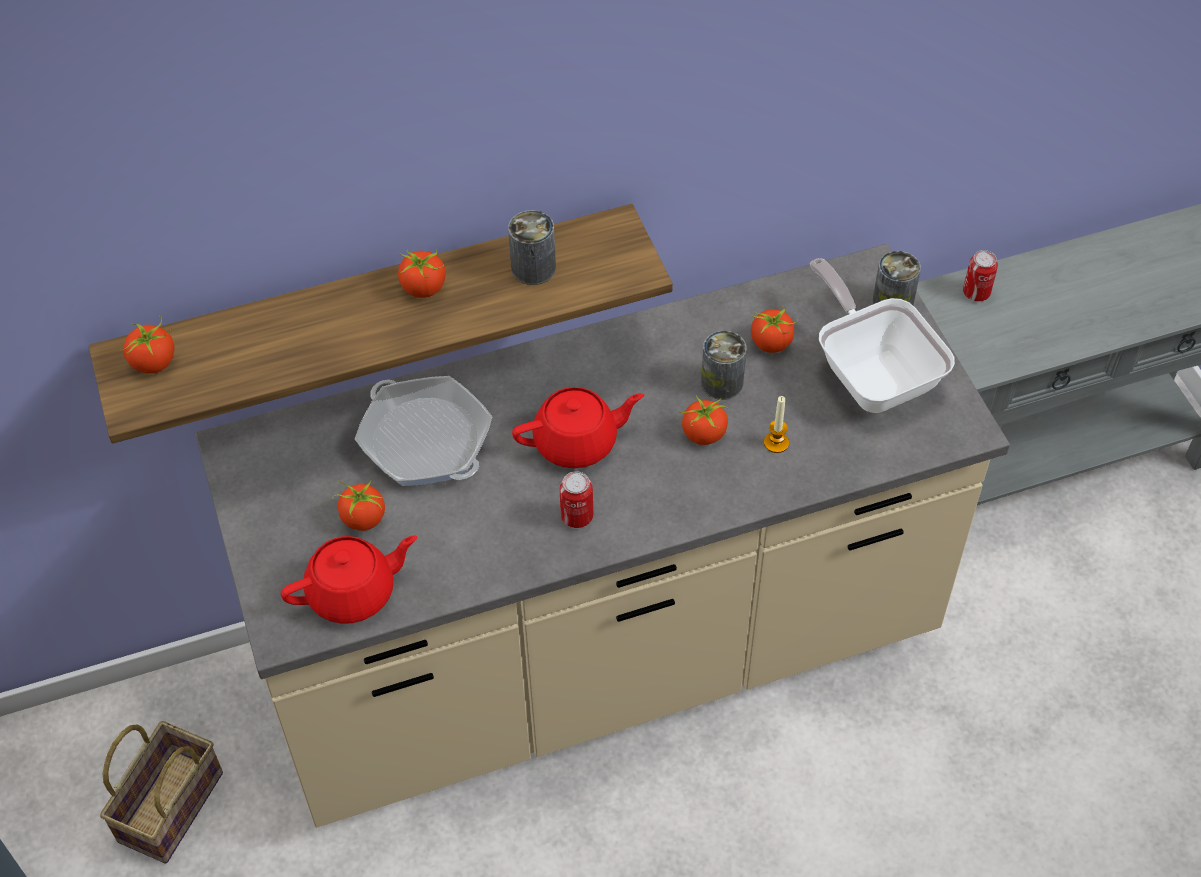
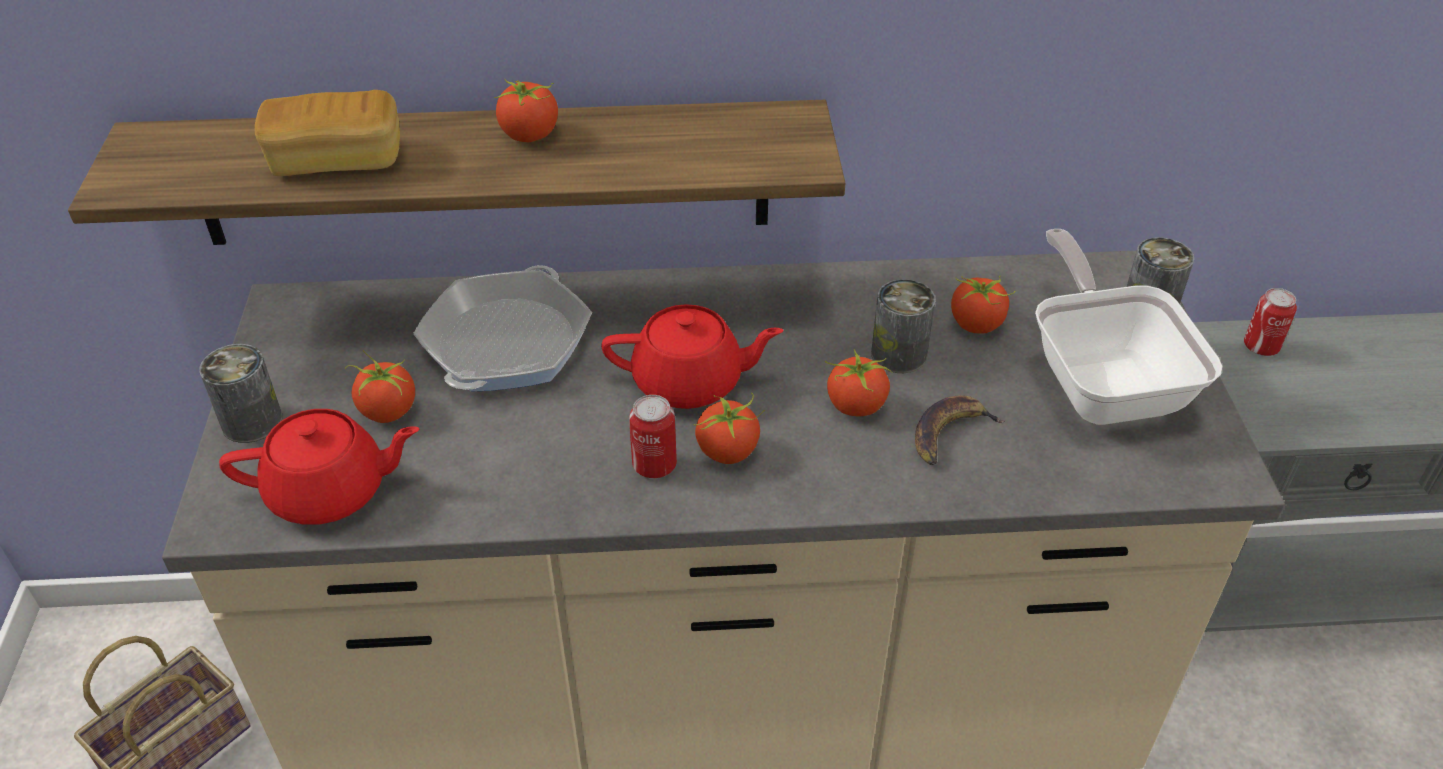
camera: 15 degrees right, 10 degrees down
(154, 362) = (172, 150): tomato -> tomato (728, 451)
(288, 344) = (336, 160): none -> bread
(425, 440) = (506, 343): frying pan -> frying pan turned 135 degrees counterclockwise
(533, 268) = (674, 138): can -> can (252, 421)
(776, 443) = (950, 435): candle -> banana

